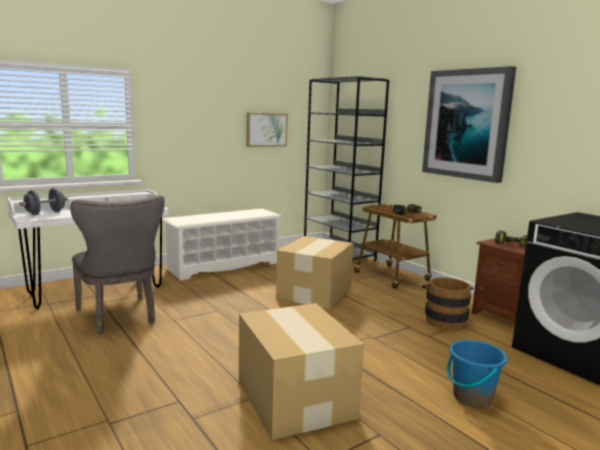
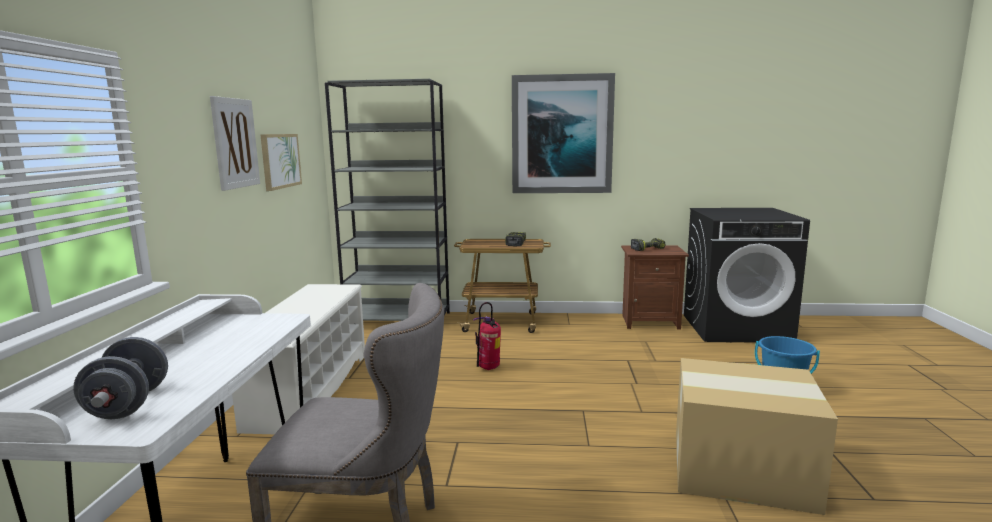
camera: 50 degrees left, 0 degrees up
(219, 116) = (235, 143): none -> picture
(315, 292) = (488, 368): cardboard box -> fire extinguisher
(444, 320) = (628, 342): brown bucket -> none

